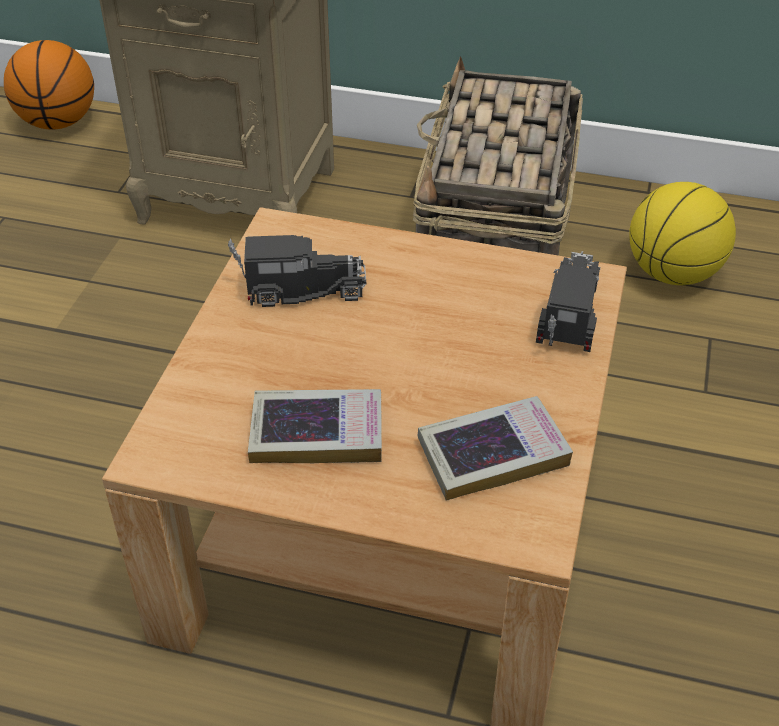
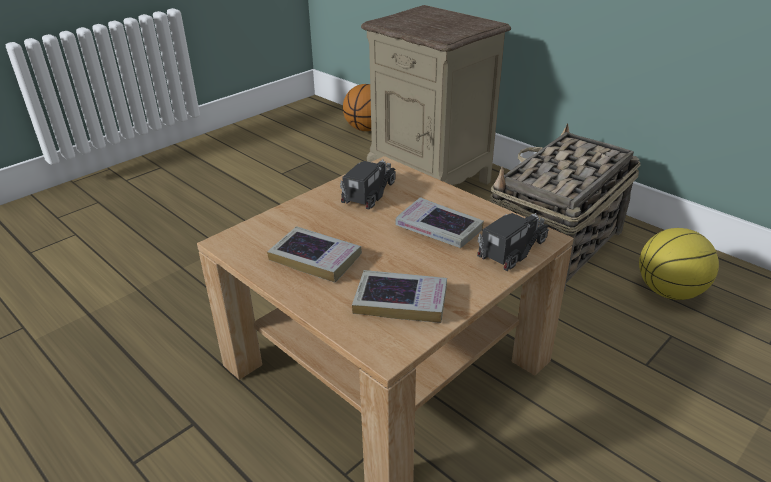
camera: 30 degrees right, 10 degrees down
(299, 290) = (368, 195): toy truck -> toy truck turned 90 degrees counterclockwise
(448, 315) = (438, 229): none -> book

